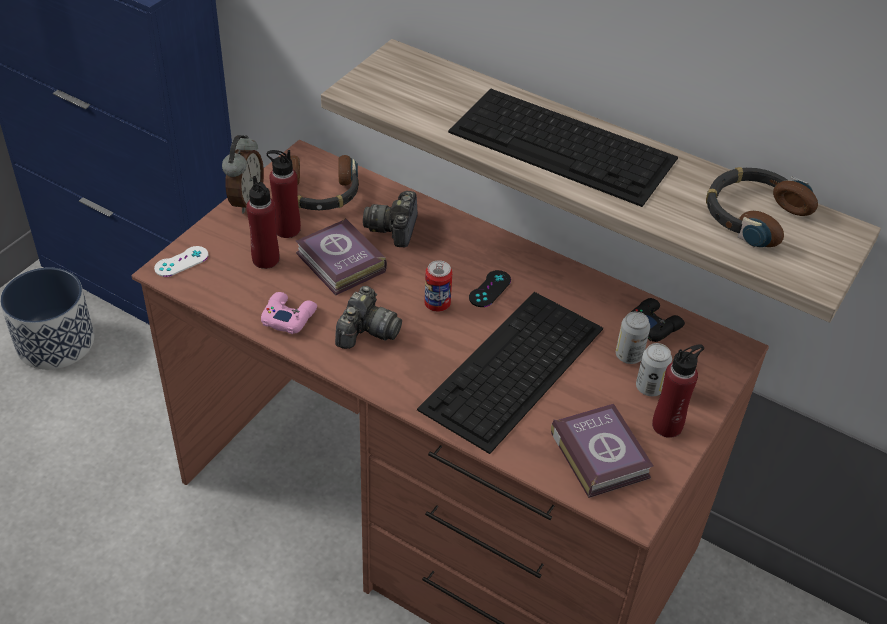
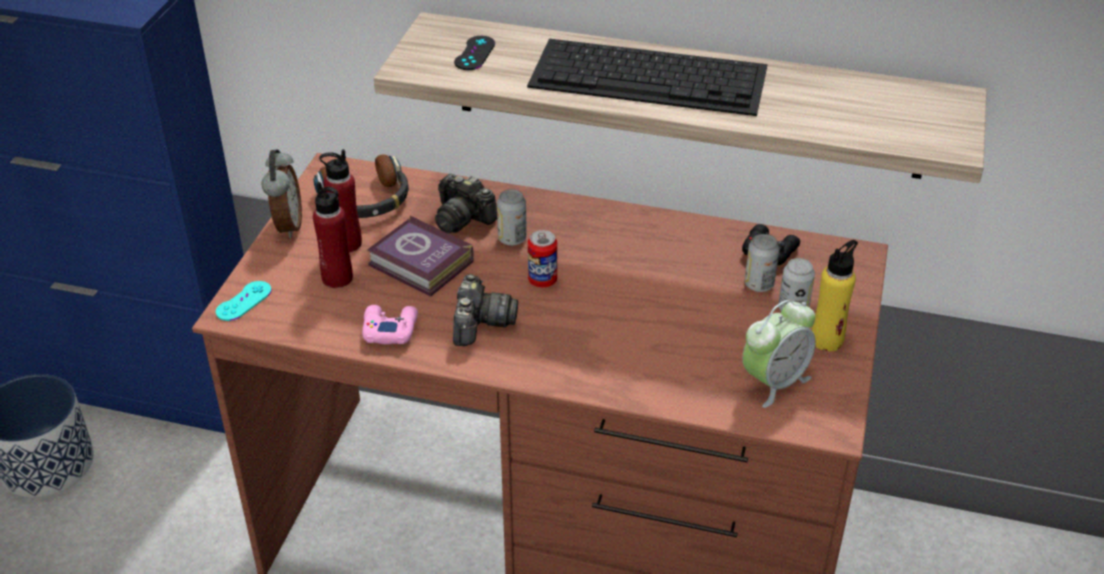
camera: 15 degrees left, 5 degrees down
(181, 261) = (244, 301): white game controller -> turquoise game controller
(394, 228) = (462, 218): camera -> camera turned 45 degrees counterclockwise
(428, 258) = (512, 239): none -> can
(490, 289) = (590, 254): black game controller -> black game controller (474, 53)
(513, 370) = (650, 325): keyboard -> none
(600, 453) = (774, 382): book -> alarm clock
(667, 425) = (827, 340): red bottle -> yellow bottle
(753, 214) = (864, 101): headphones -> none

